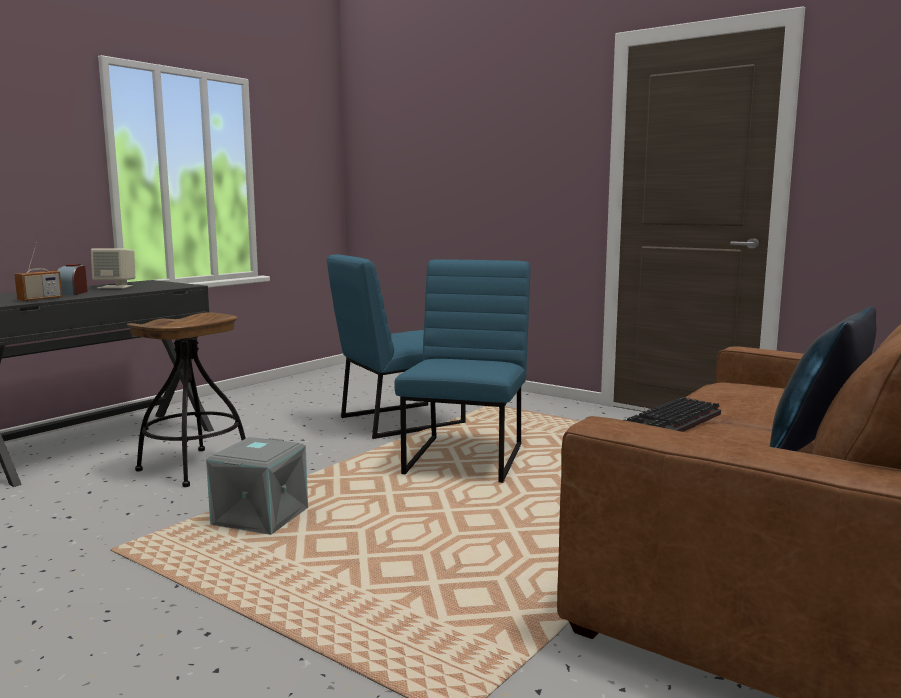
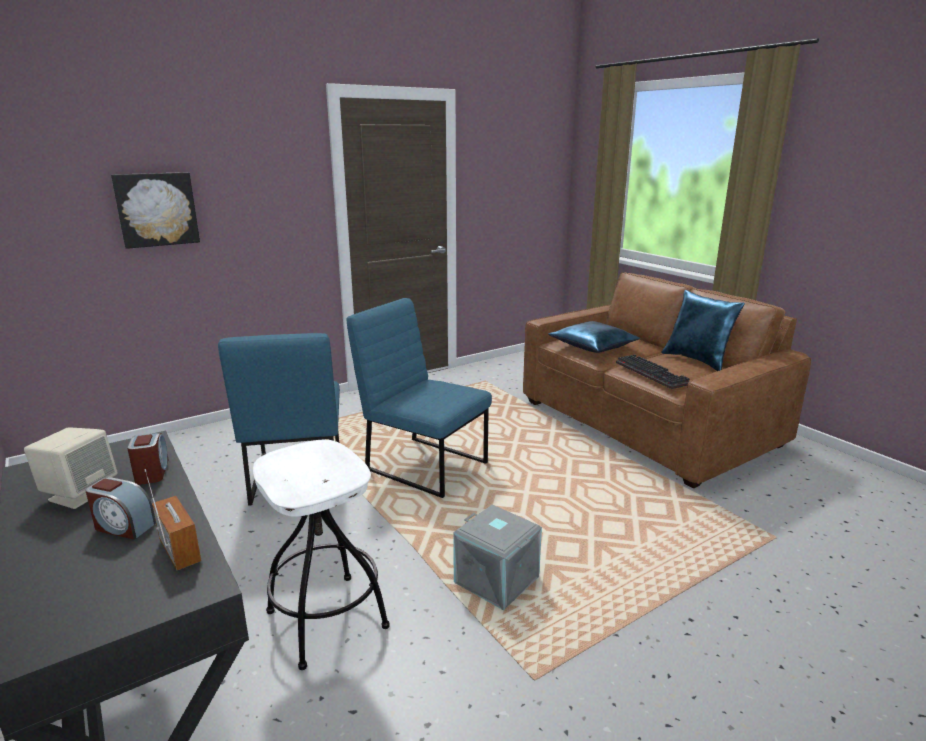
camera: 70 degrees left, 10 degrees up
(142, 289) = (152, 472): none -> alarm clock
(193, 467) = (327, 619): brown stool -> white stool
(454, 170) = (156, 209): none -> picture
(745, 395) = (593, 346): none -> blue pillow

